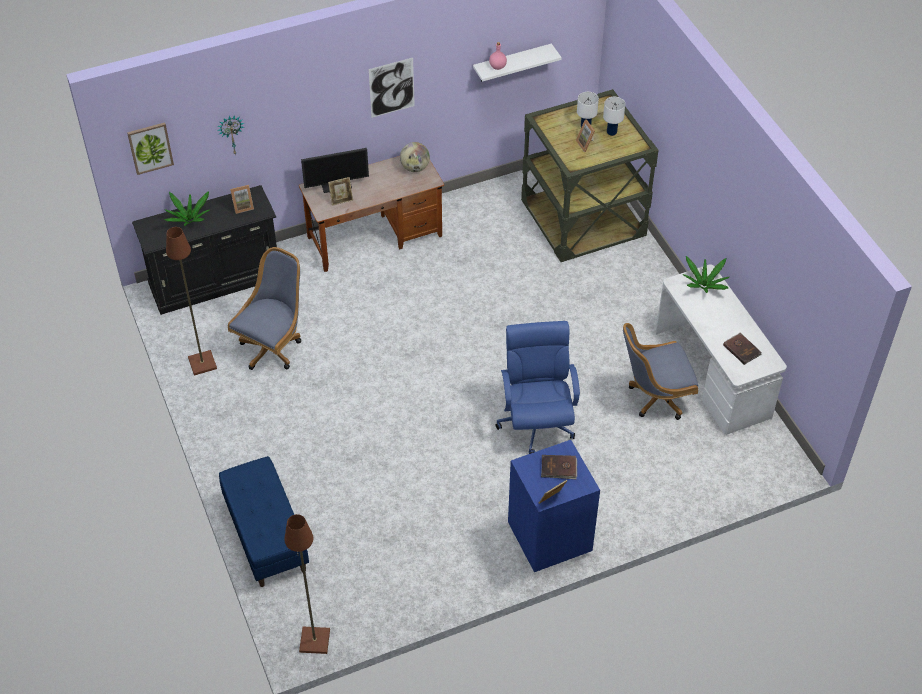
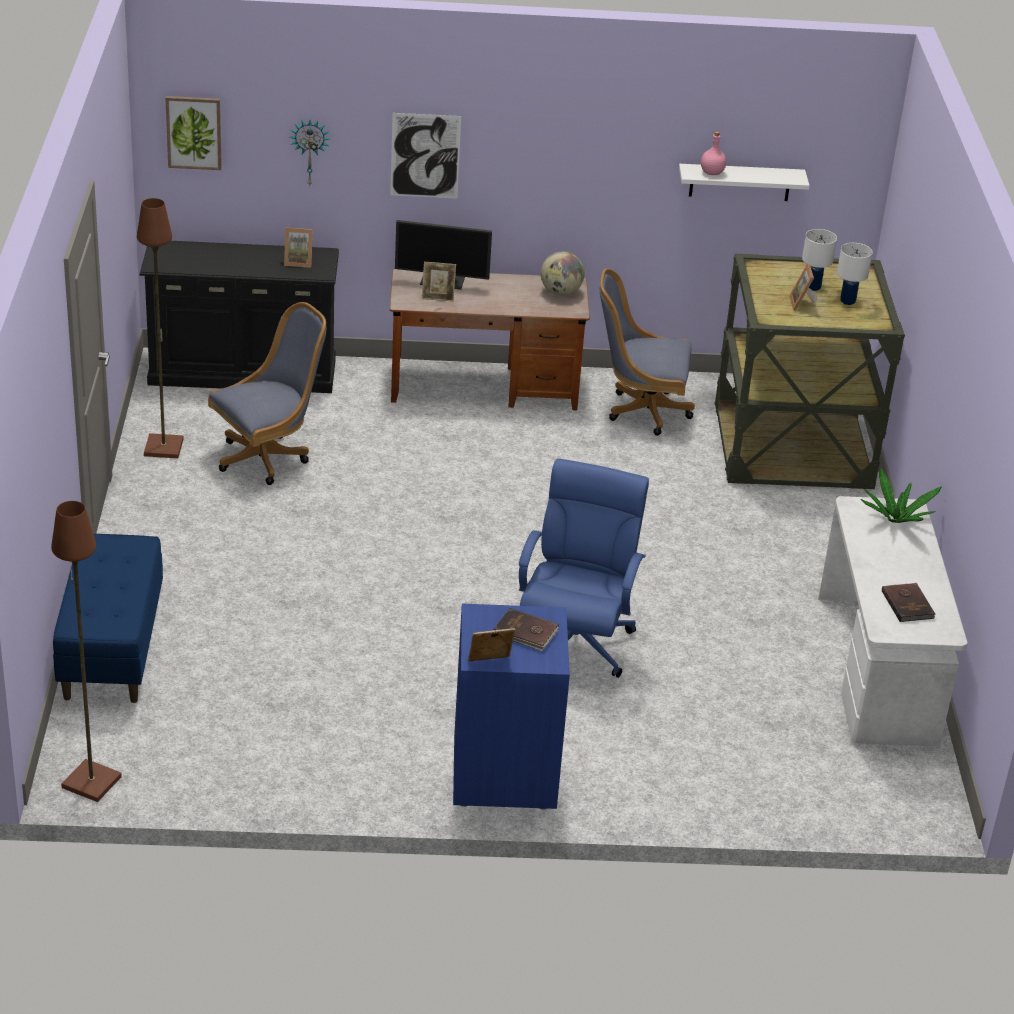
camera: 20 degrees right, 15 degrees down
(189, 219) = (221, 256): potted plant -> none
(392, 87) = (552, 159): picture -> picture (425, 156)
(653, 399) = (768, 670): blue office chair -> blue office chair (640, 411)

